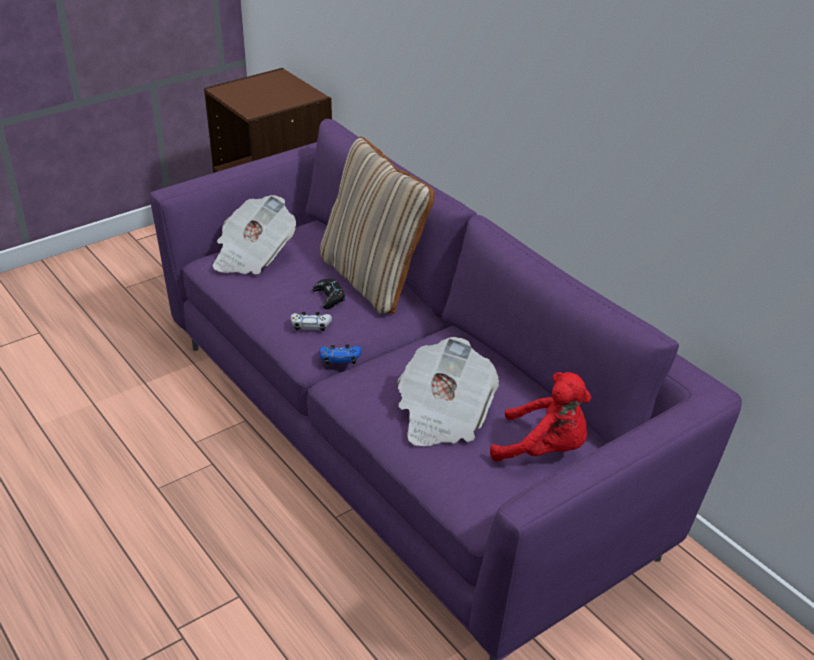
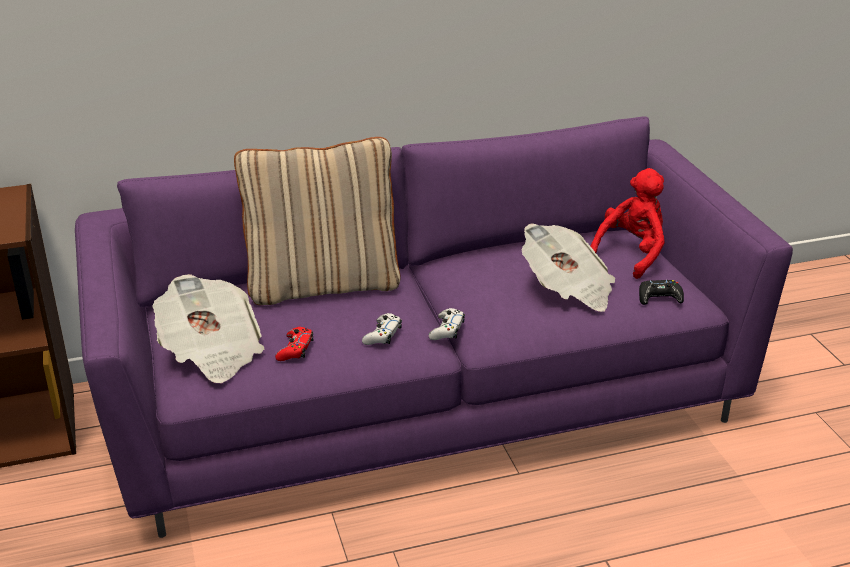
camera: 70 degrees left, 5 degrees down
(271, 289) = (295, 349): none -> red game controller
(329, 297) = (339, 315): black game controller -> black game controller (659, 298)
(340, 358) = (447, 330): blue game controller -> white game controller

